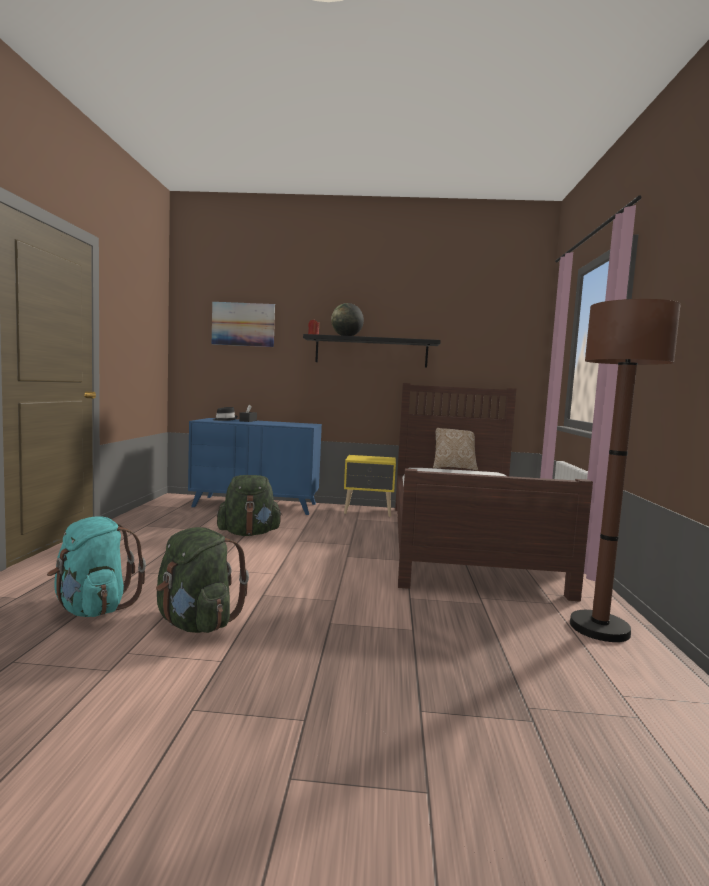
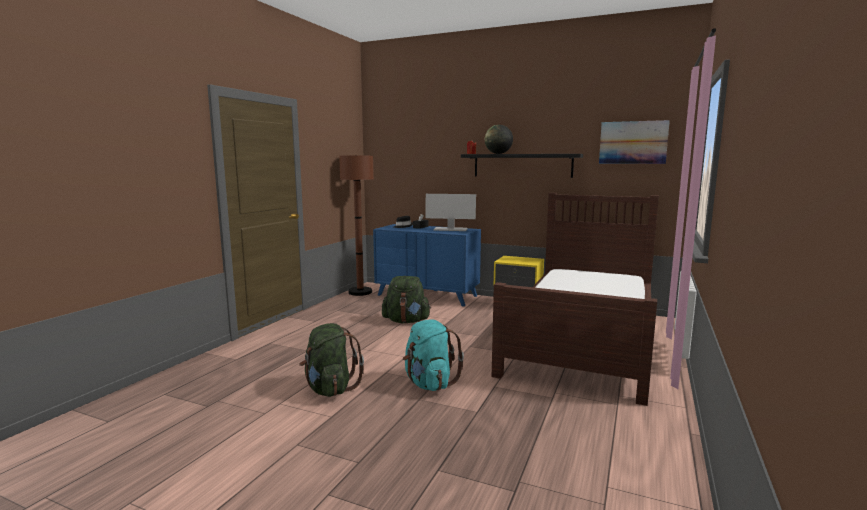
camera: 20 degrees right, 5 degrees up
(93, 609) = (274, 371): turquoise backpack -> turquoise backpack (429, 384)
(243, 324) = (417, 147): picture -> picture (633, 142)
(287, 423) = (450, 229): none -> monitor
(453, 468) = (596, 270): pillow -> none
(599, 628) = (642, 431): brown floor lamp -> brown floor lamp (360, 292)

